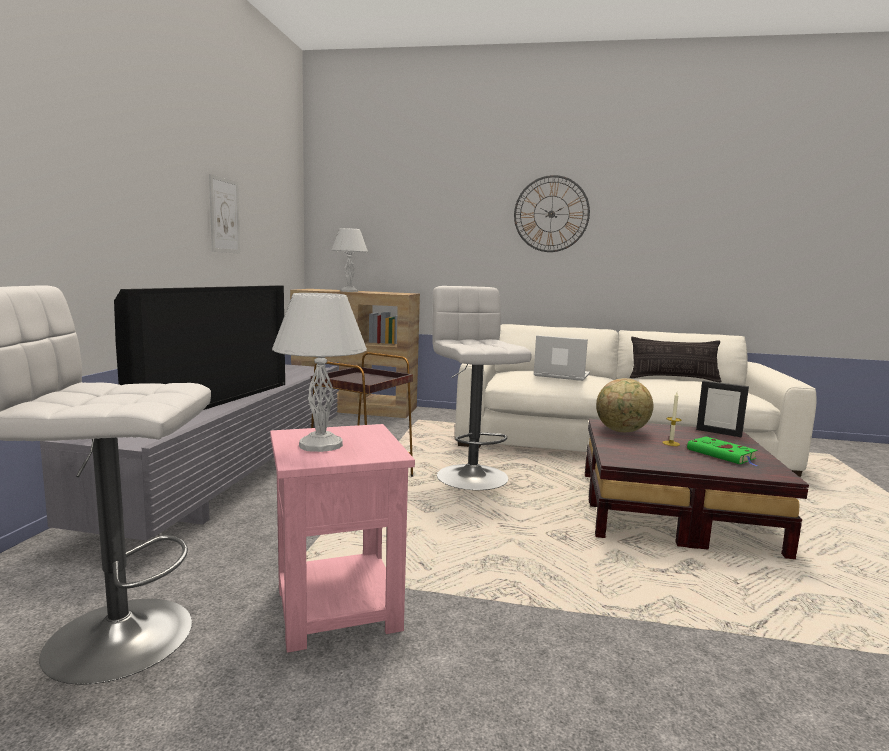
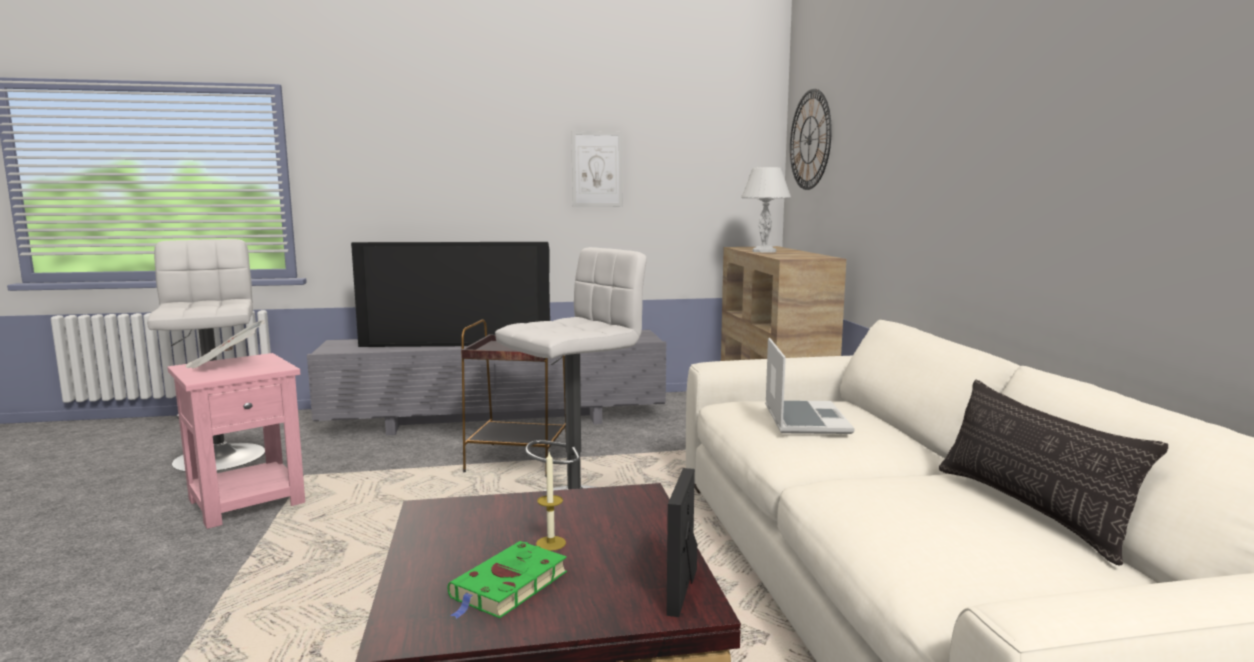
camera: 70 degrees right, 0 degrees up
(320, 445) = (226, 365): white table lamp -> newspaper
(551, 214) = (992, 107): wall clock -> wall clock (809, 140)
(622, 431) = (595, 506): globe -> none

